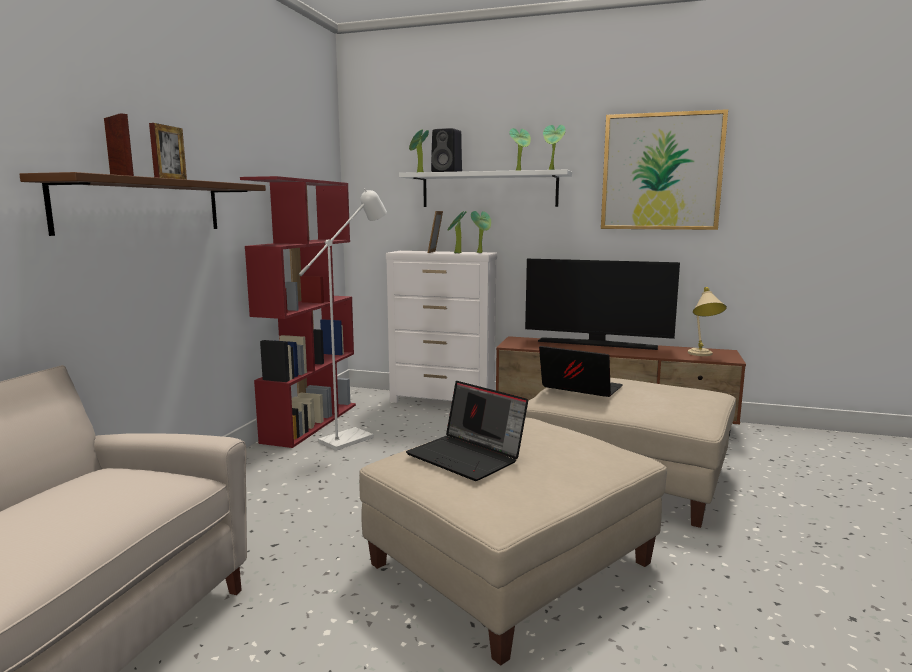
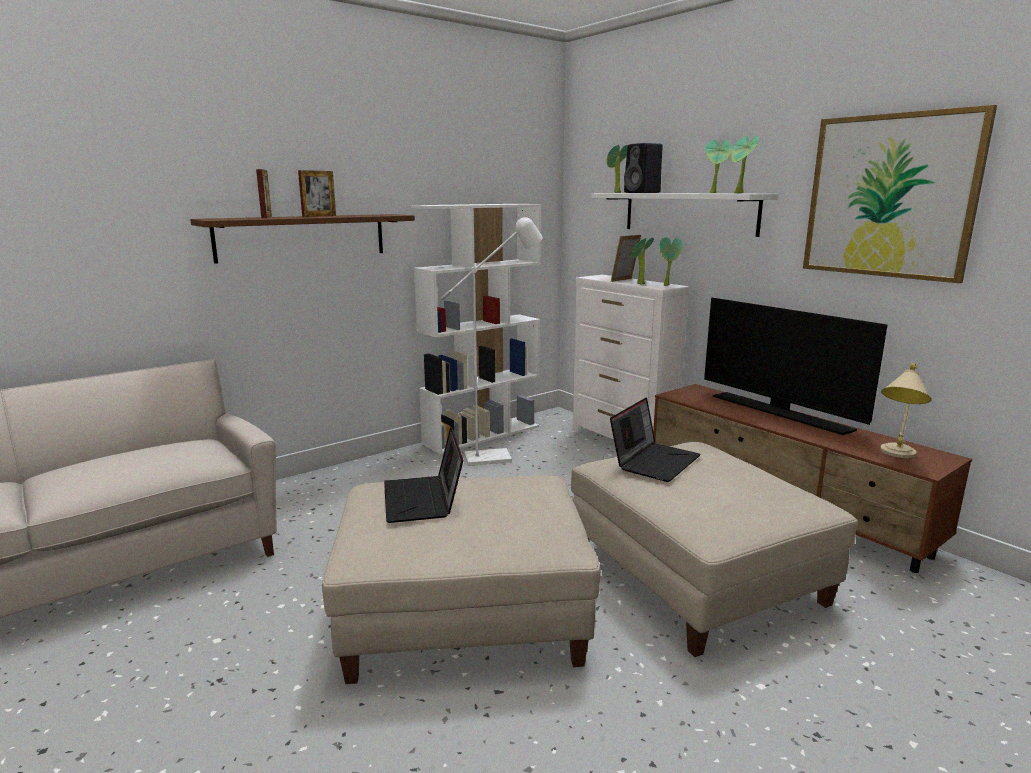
camera: 35 degrees right, 5 degrees up
(311, 422) = (482, 434): red bookcase -> white bookcase
(579, 388) = (654, 461): laptop -> laptop turned 60 degrees clockwise

